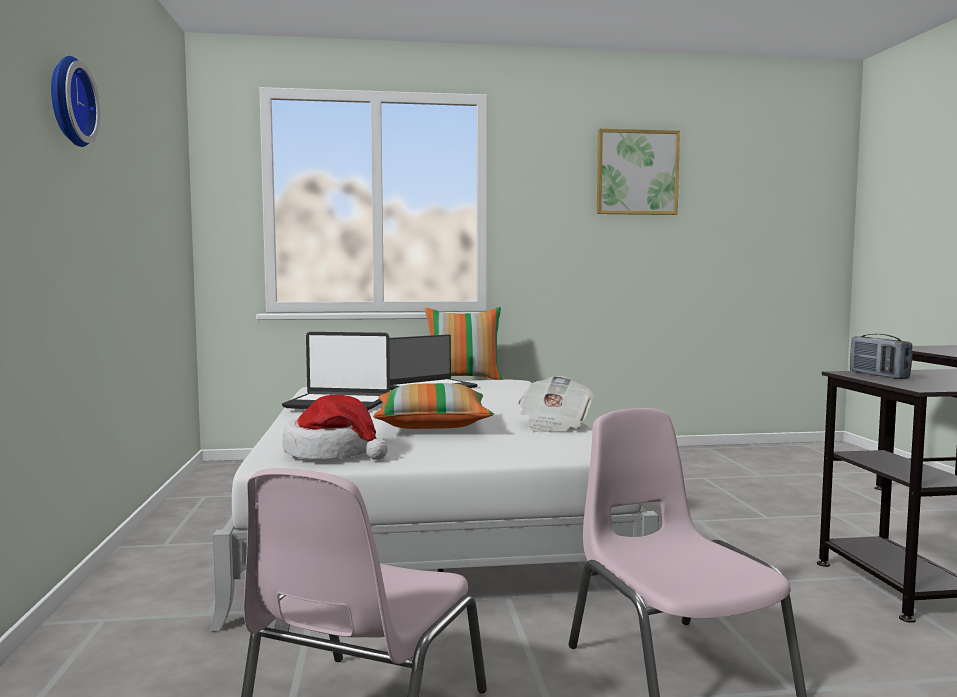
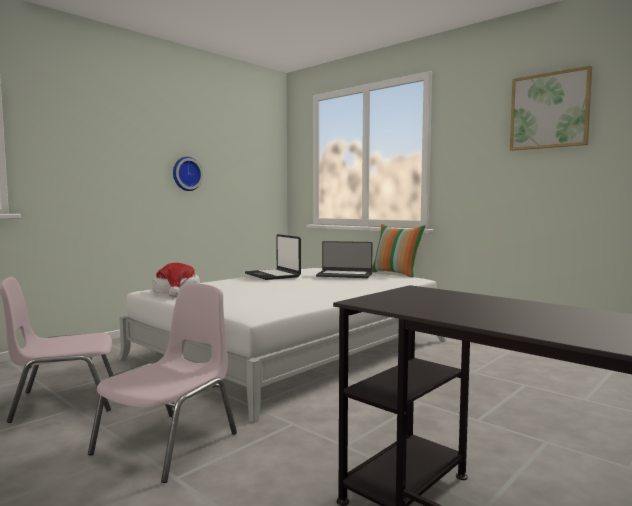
camera: 50 degrees right, 0 degrees up
(67, 101) = (141, 129): wall clock -> wall clock (186, 174)
(432, 425) = (257, 290): pillow -> none
(553, 425) = (306, 301): newspaper -> none
(878, 375) = (415, 292): radio -> none

